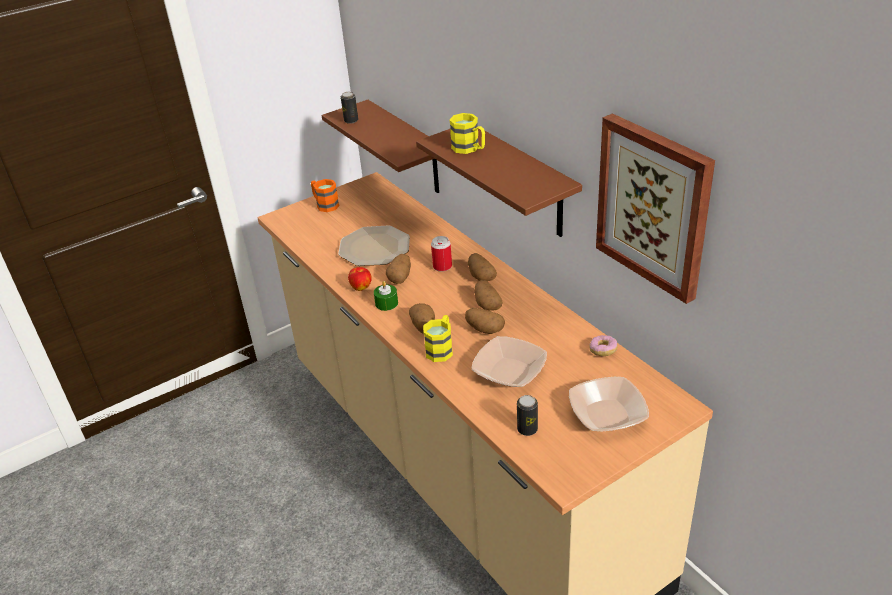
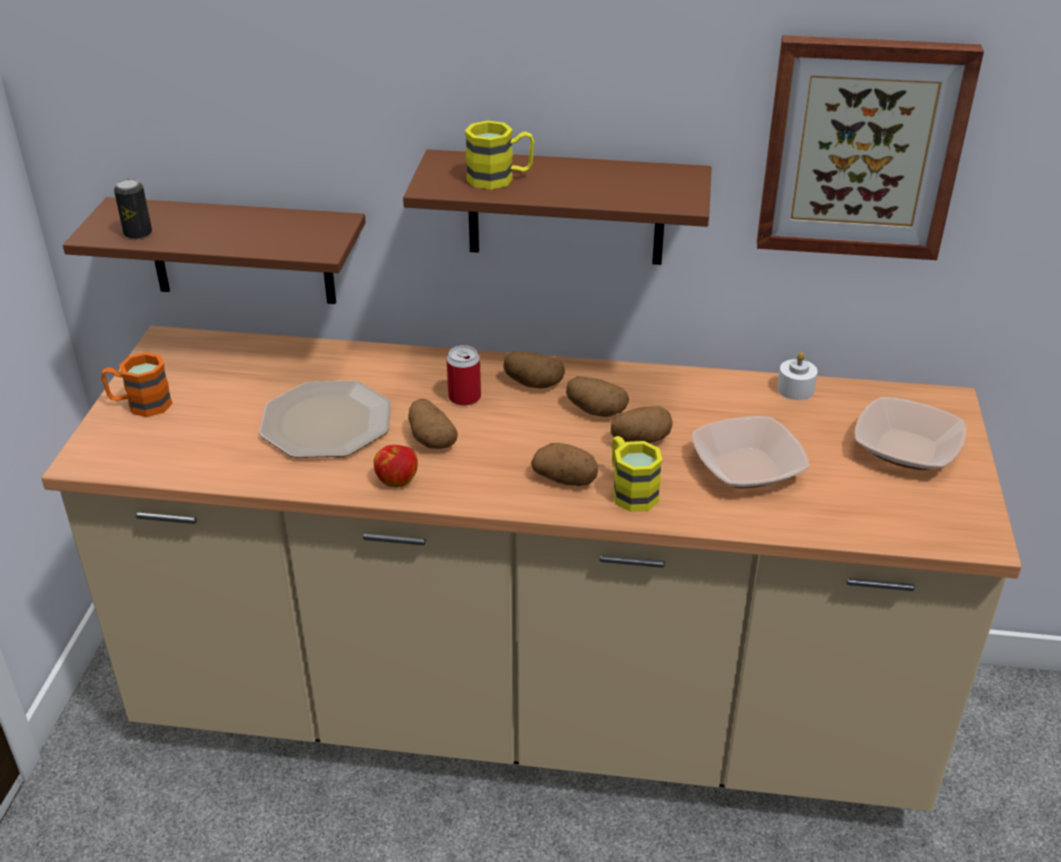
camera: 50 degrees left, 0 degrees up
(386, 303) = (468, 480): green candle -> none
(527, 429) = (865, 514): can -> none
(603, 350) = (795, 389): donut -> white candle

